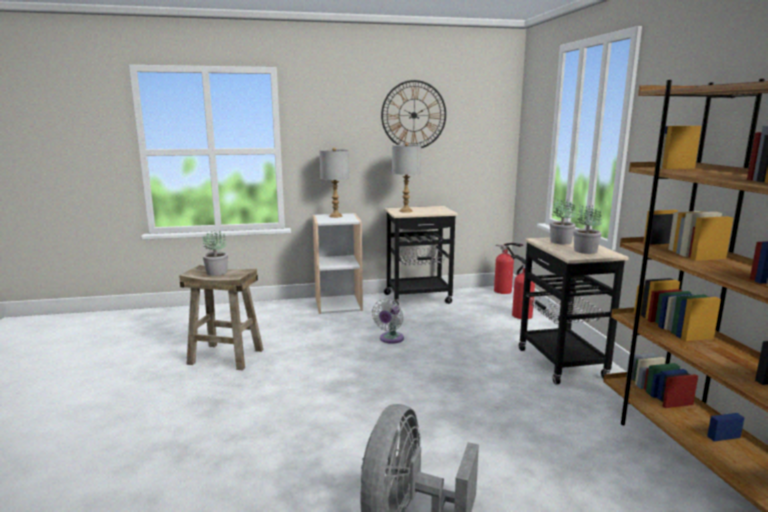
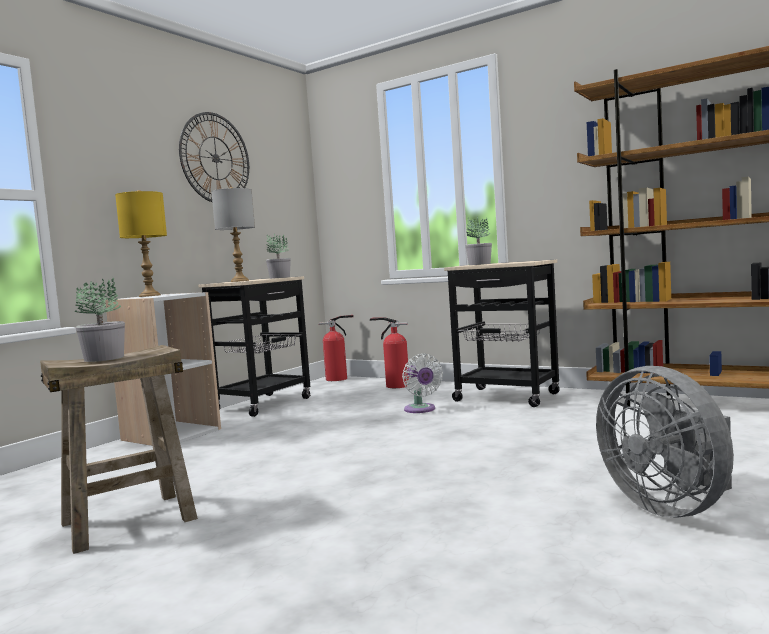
camera: 45 degrees left, 10 degrees down
(335, 216) = (149, 296): grey table lamp -> yellow table lamp
(390, 339) = (319, 434): white fan -> white fan (421, 410)
(585, 251) = (519, 261): potted plant -> potted plant (279, 277)

